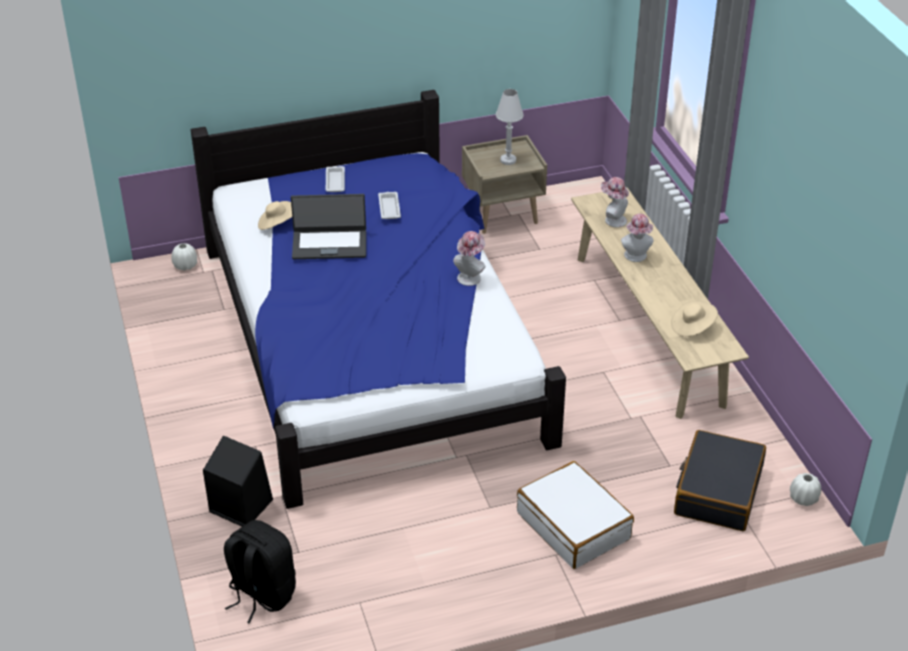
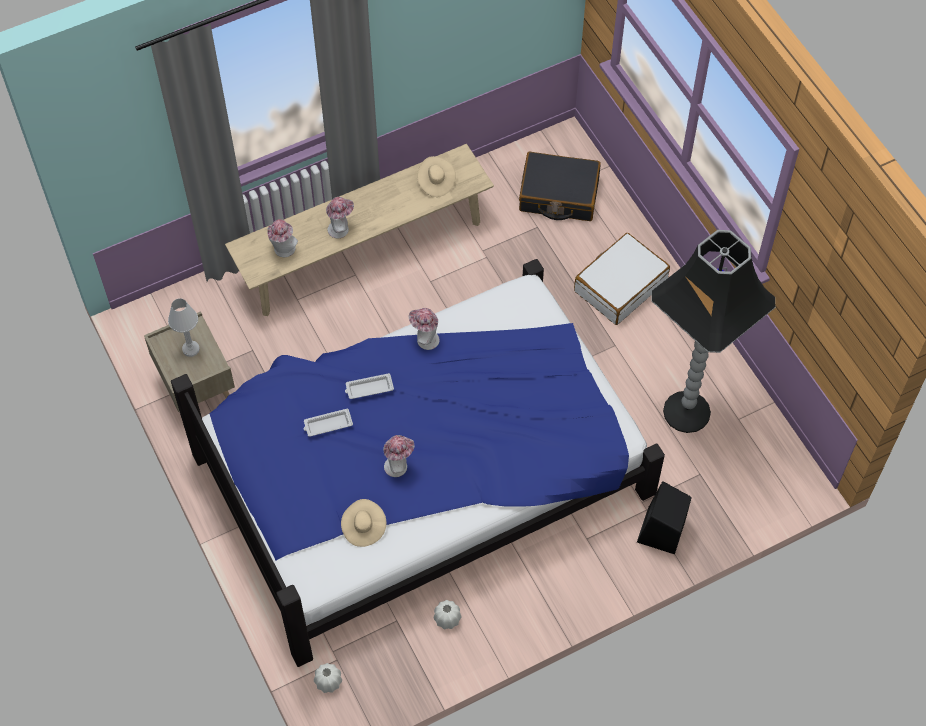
camera: 100 degrees left, 20 degrees up
(261, 594) = (751, 490): black backpack -> none
(329, 244) = (399, 465): laptop -> hat
(335, 181) = (282, 486): white tray -> white tray (368, 388)
(382, 555) = (686, 413): none -> black floor lamp
(803, 498) = (553, 141): white vase -> white vase (447, 618)

